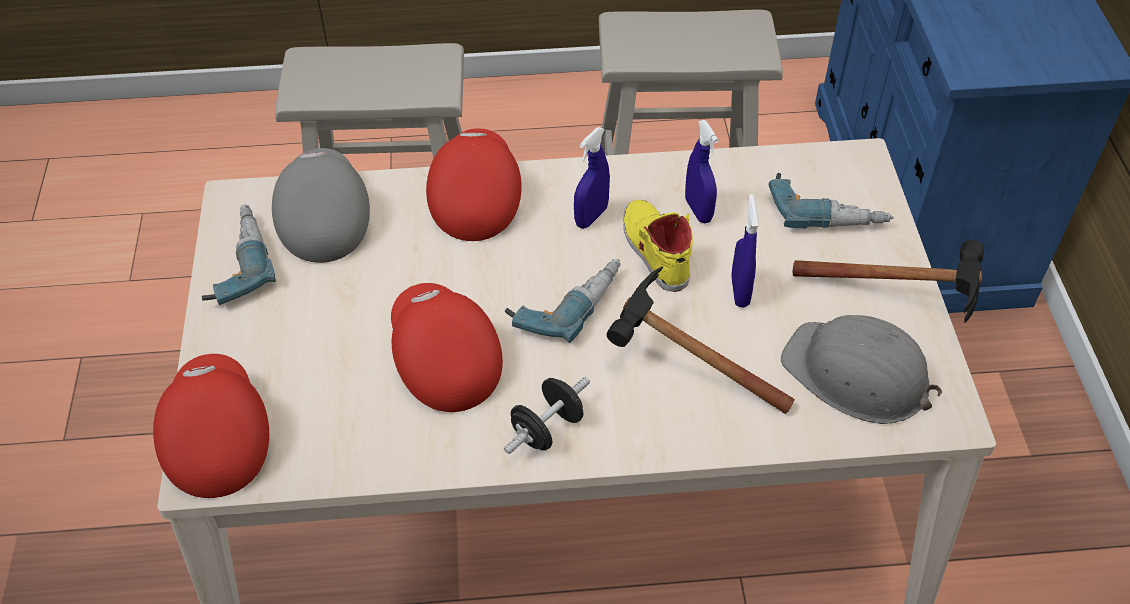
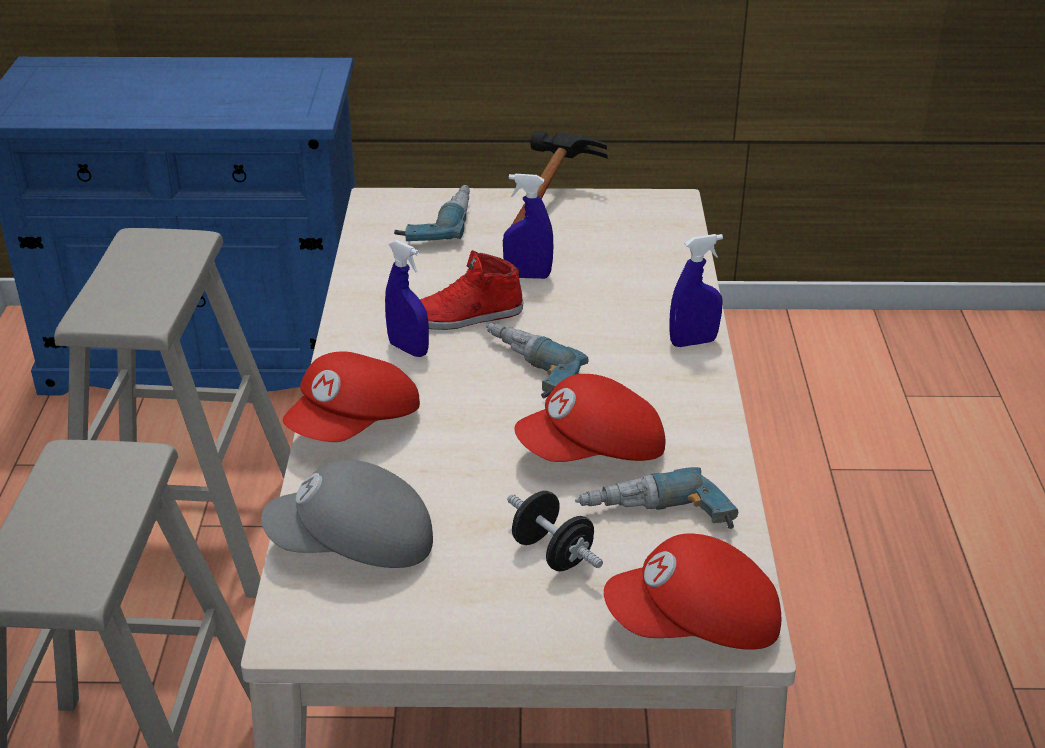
camera: 85 degrees left, 15 degrees down
(234, 262) = (412, 626): power drill -> power drill (656, 521)
(474, 198) = (356, 425): red cap -> red cap turned 60 degrees counterclockwise
(547, 429) = (682, 391): black dumbbell -> black dumbbell (552, 553)
(654, 250) = (465, 316): yellow shoe -> red shoe
(679, 362) = (608, 314): hammer -> none
(698, 210) = (418, 287): blue spray bottle -> blue spray bottle (693, 342)
(857, 375) = (628, 233): grey hard hat -> none

